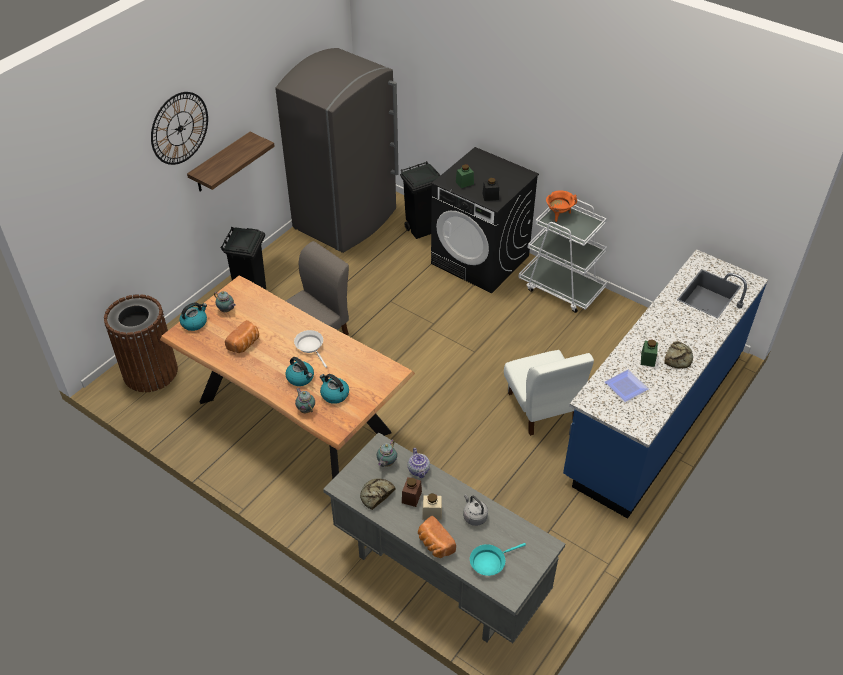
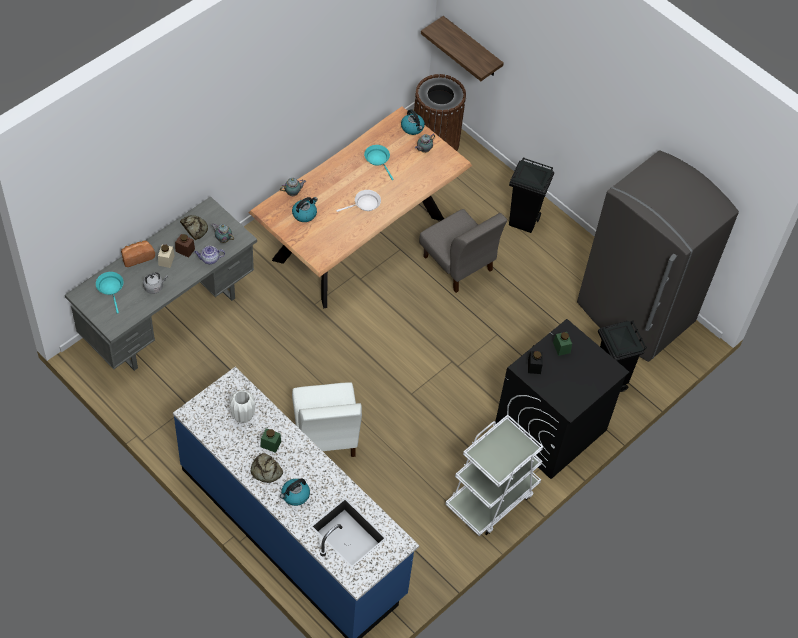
camera: 95 degrees right, 10 degrees up
(180, 128) = (567, 62): wall clock -> none
(221, 163) = (588, 129): shelf -> shelf (472, 48)
(245, 344) = (378, 160): bread -> turquoise frying pan
(301, 378) = (329, 193): kettle -> kettle (295, 495)
(542, 407) = (325, 435): white chair -> white chair turned 90 degrees counterclockwise
(558, 215) = (518, 443): orange cooking pot -> none
(626, 385) = (243, 416): plate -> white vase

